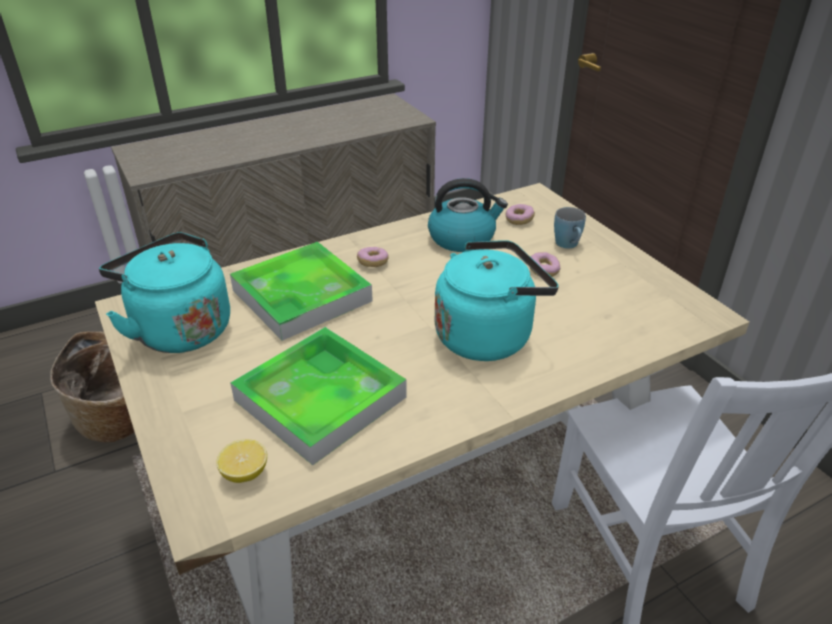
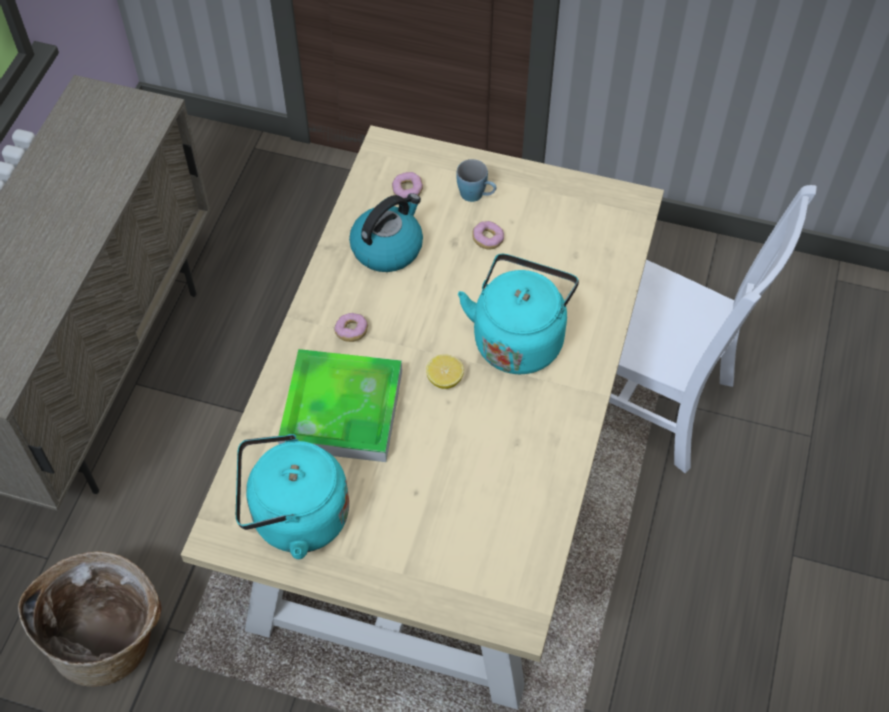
camera: 45 degrees left, 20 degrees up
(245, 473) = (504, 574): lemon -> lemon (444, 379)
(320, 398) = (477, 484): tray -> none

